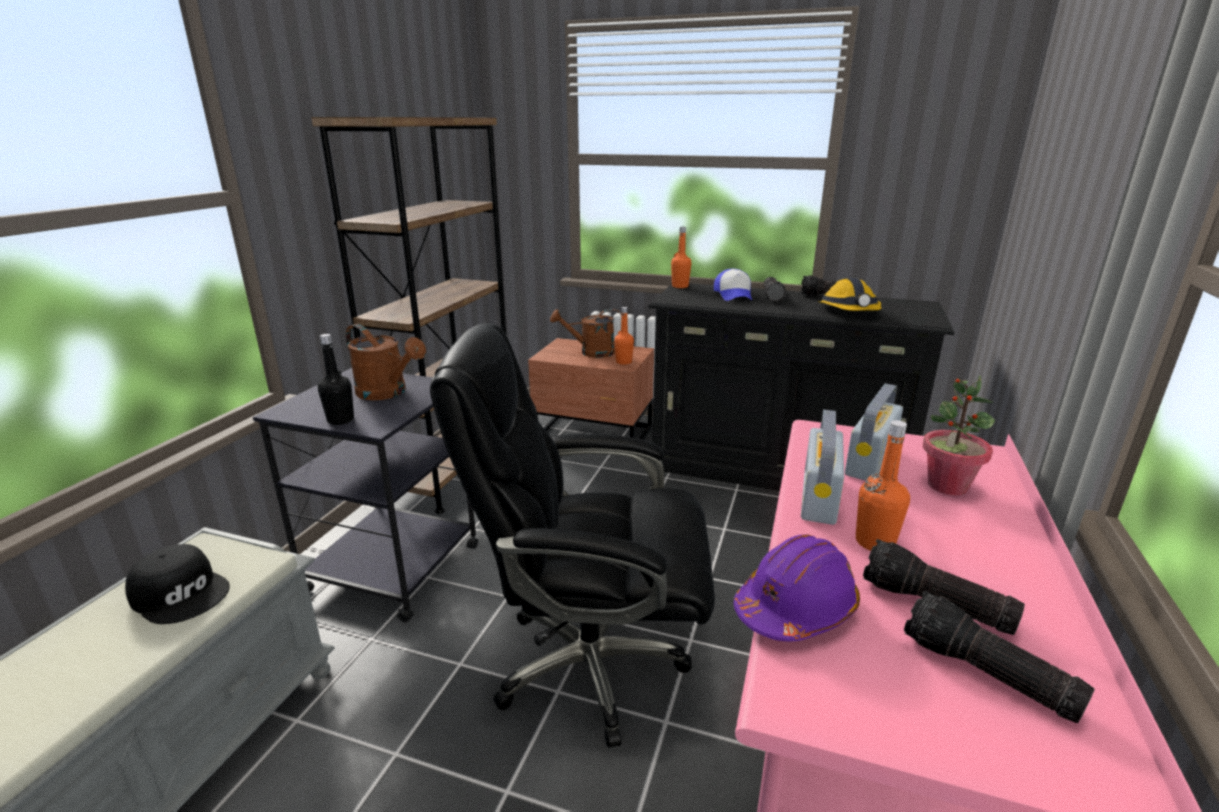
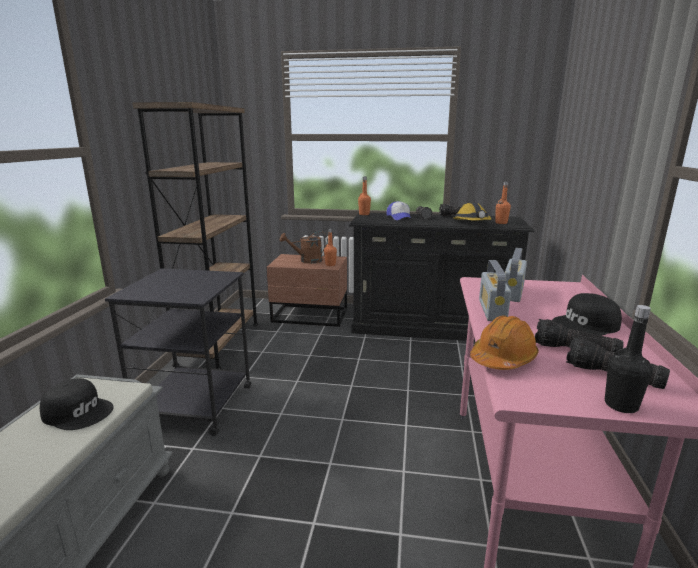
camera: 10 degrees left, 5 degrees down
(340, 420) = (169, 296): black bottle -> black bottle (621, 405)
(388, 393) = (194, 280): brown watering can -> none
(594, 664) = (349, 445): black office chair -> none
(795, 608) = (503, 358): purple hard hat -> orange hard hat
(874, 542) = (531, 327): orange bottle -> orange bottle (501, 223)
(946, 486) = (558, 301): potted plant -> none
(979, 546) = (586, 325): none -> black cap

